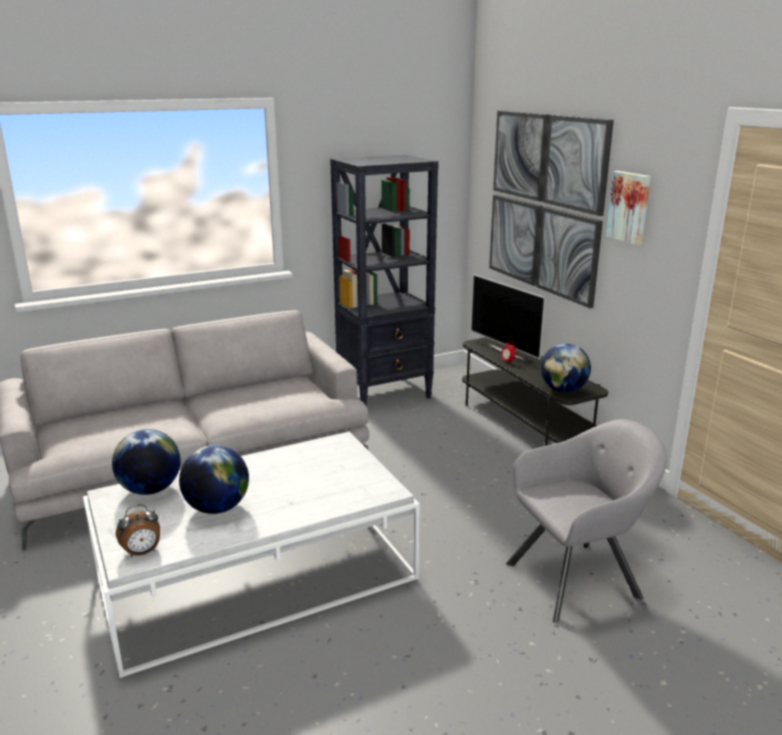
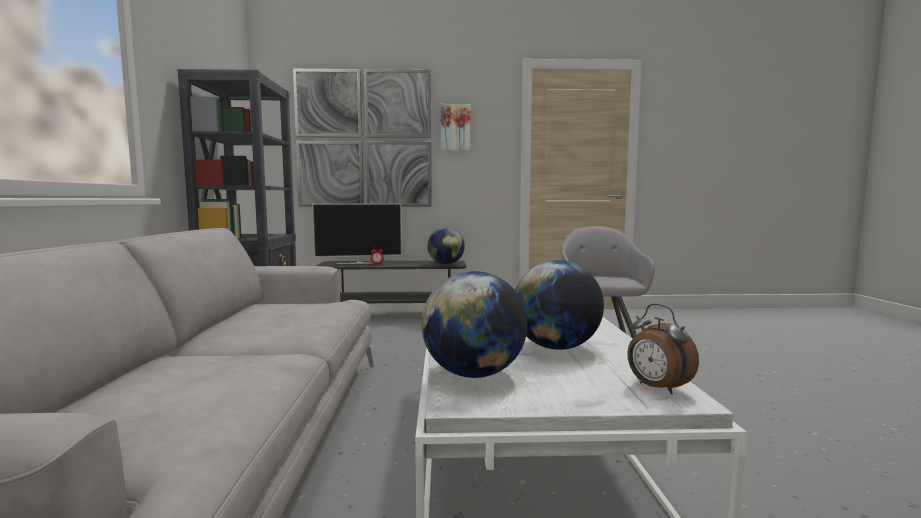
camera: 65 degrees left, 15 degrees down
(142, 553) = (657, 388): alarm clock -> alarm clock turned 150 degrees clockwise

